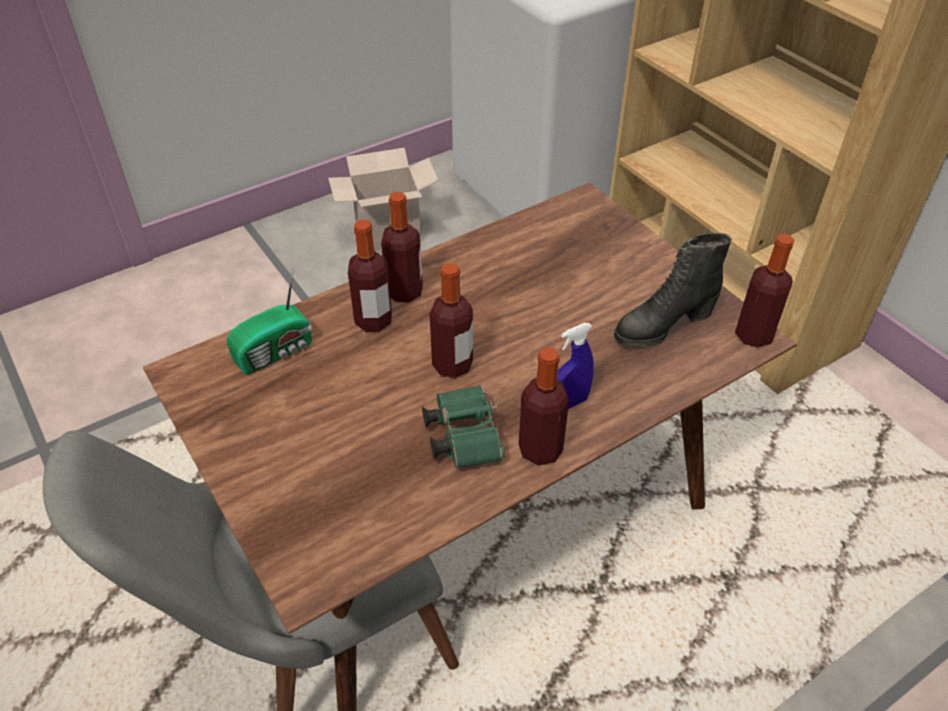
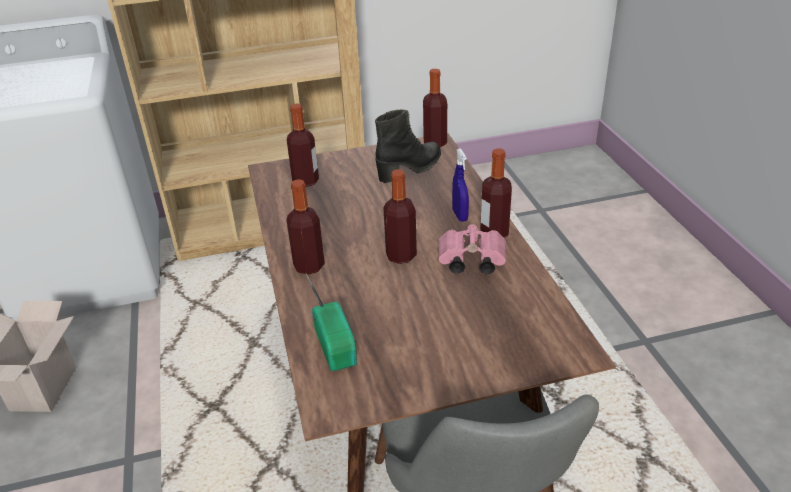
camera: 70 degrees left, 10 degrees down
(373, 321) = (332, 286): bottle -> bottle (305, 181)
(463, 435) = (469, 262): green binoculars -> pink binoculars
(662, 326) = (410, 169): black boot -> black boot turned 120 degrees counterclockwise

